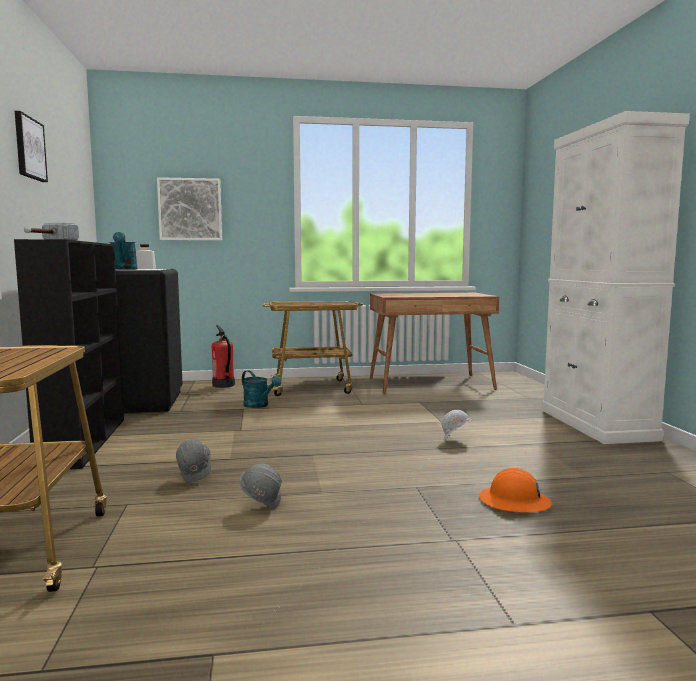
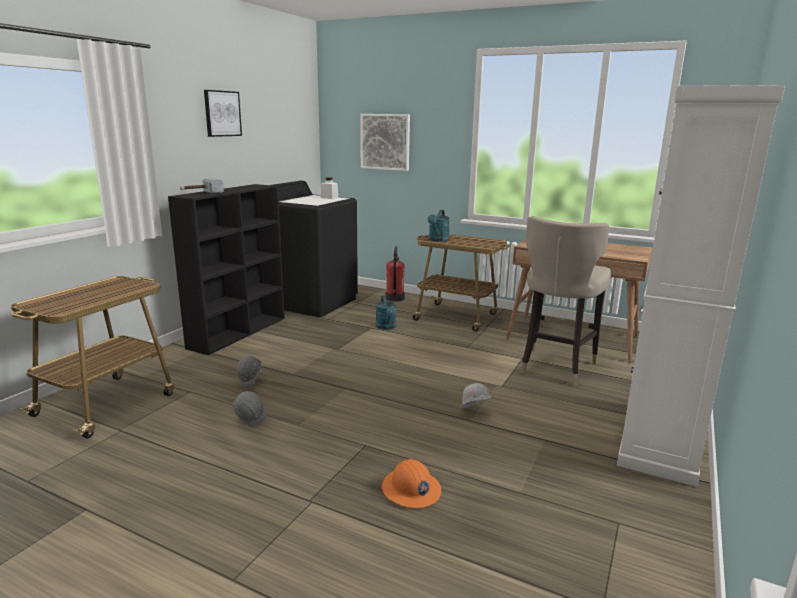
camera: 35 degrees right, 10 degrees up
(124, 269) = (301, 201): turquoise watering can -> turquoise watering can (438, 240)
(453, 402) = (555, 366): none -> beige stool

